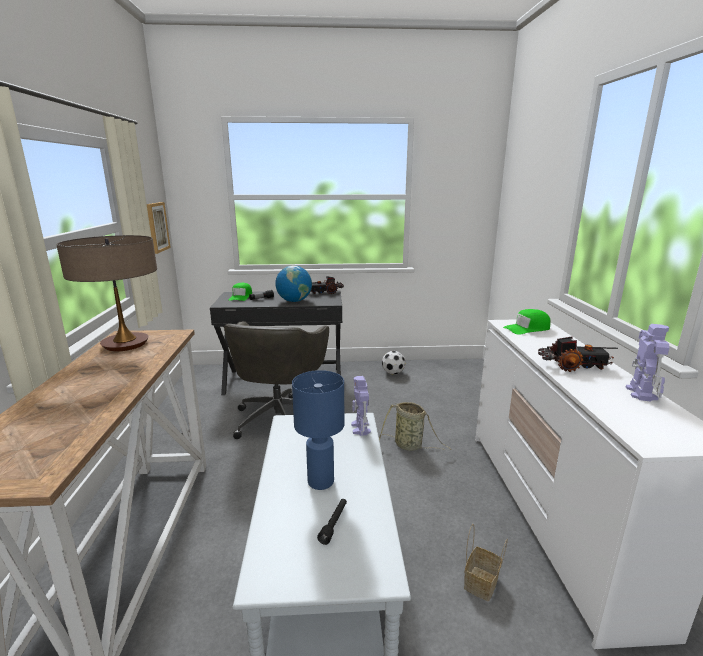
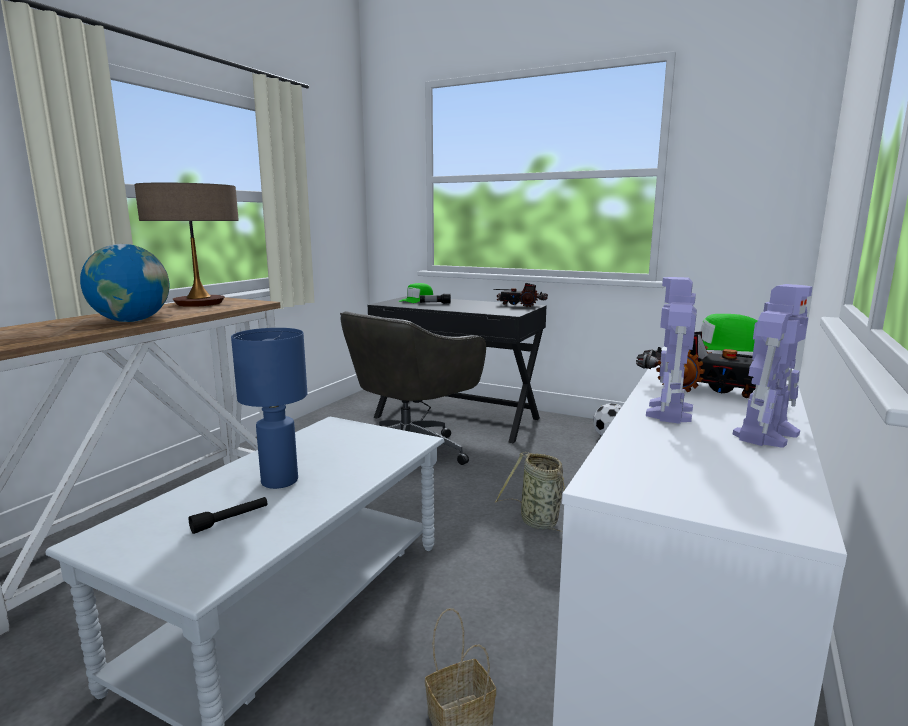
camera: 30 degrees right, 5 degrees down
(157, 227) = (340, 211): picture -> none
(294, 301) = (468, 308): globe -> globe (131, 321)
(360, 428) = (401, 448): toy robot -> toy robot (669, 413)

